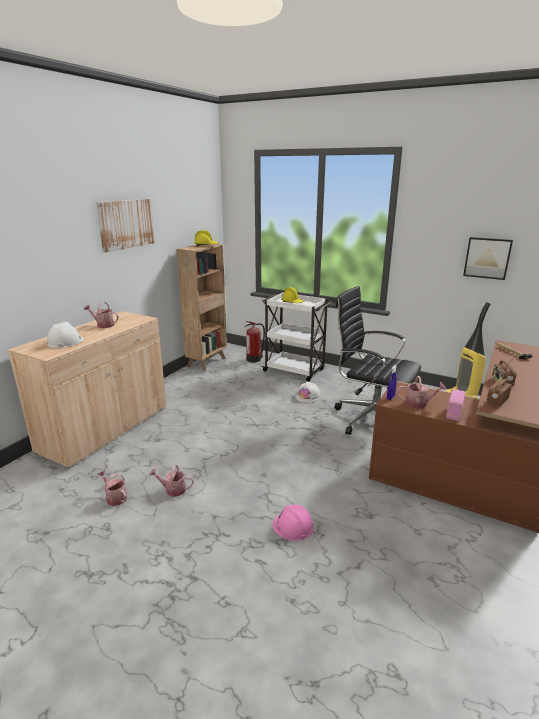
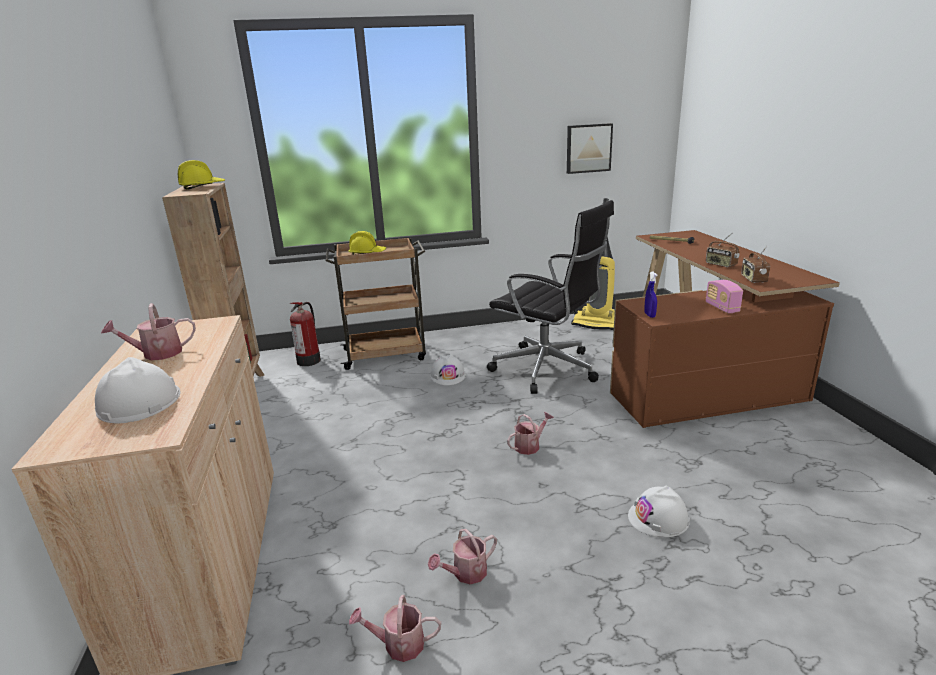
camera: 40 degrees left, 0 degrees up
(126, 224) = (96, 148): picture -> none
(293, 526) = (658, 518): pink hard hat -> white hard hat
(295, 371) = (386, 354): white cart -> brown cart
(371, 418) = (548, 369): black office chair -> black office chair turned 135 degrees counterclockwise
(419, 403) = (681, 311): watering can -> watering can (530, 445)

